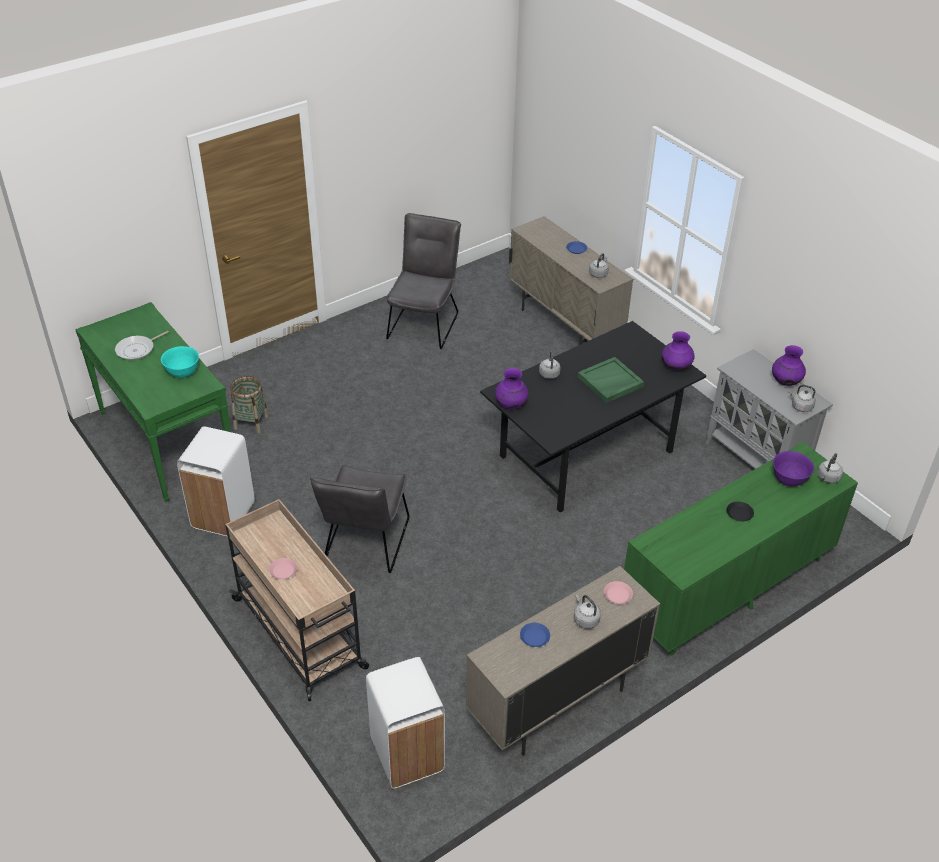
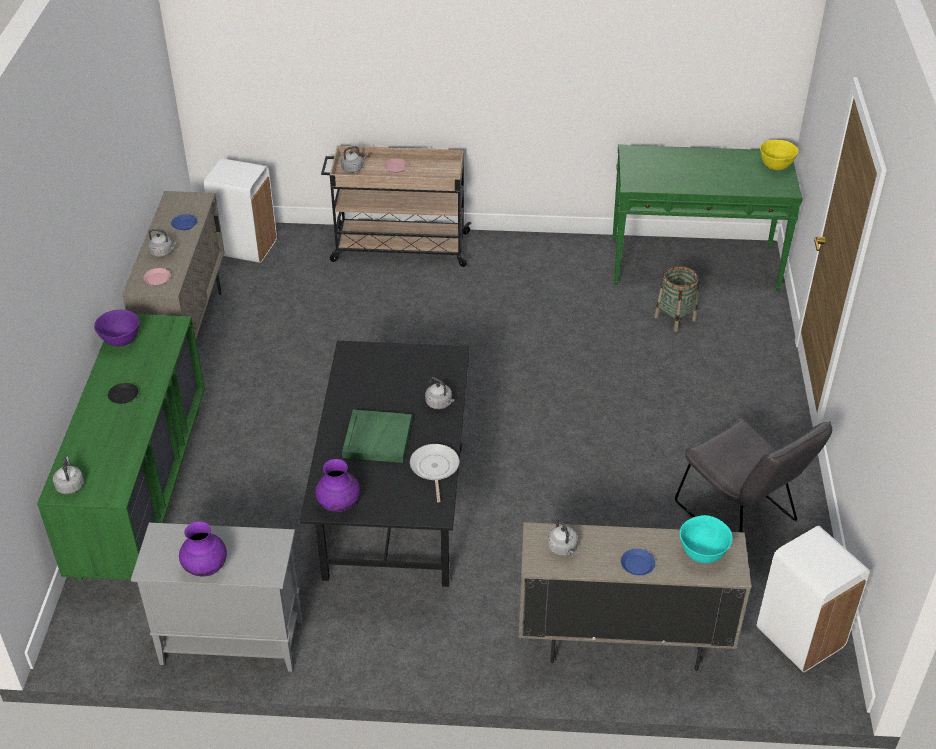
camera: 130 degrees right, 0 degrees up
(110, 327) = (776, 166): none -> yellow bowl
(137, 349) = (725, 169): frying pan -> frying pan (434, 468)
(182, 372) = (665, 179): turquoise bowl -> turquoise bowl (702, 552)
(224, 515) = (565, 260): white trash can -> white trash can (800, 638)
(364, 545) = (447, 313): grey chair -> none
(511, 405) = (426, 352): purple vase -> none
(789, 480) = (105, 457): purple bowl -> purple bowl (120, 340)
(800, 406) = (162, 547): grey kettle -> grey kettle (353, 169)

